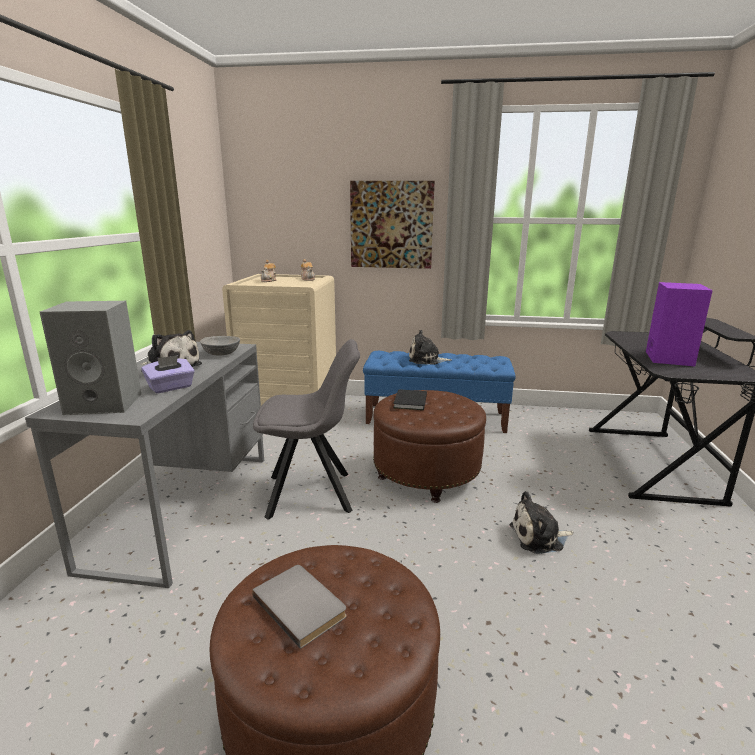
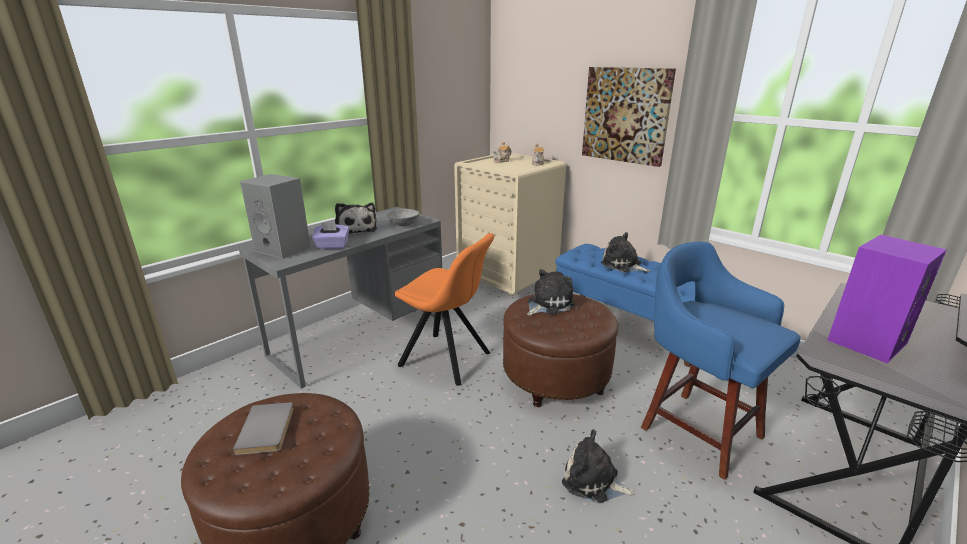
camera: 35 degrees right, 5 degrees up
(310, 494) = (446, 359): grey chair -> orange chair
(409, 402) = (548, 304): black book -> plush toy
(557, 472) = (696, 429): none -> blue stool

